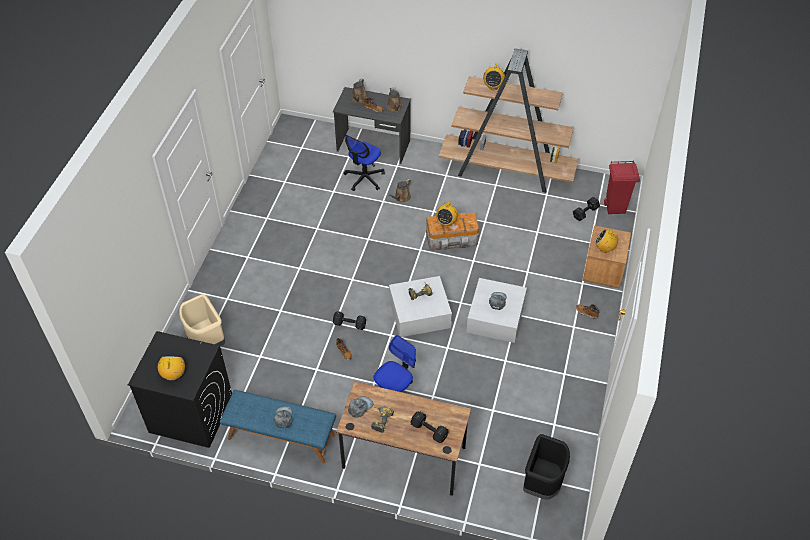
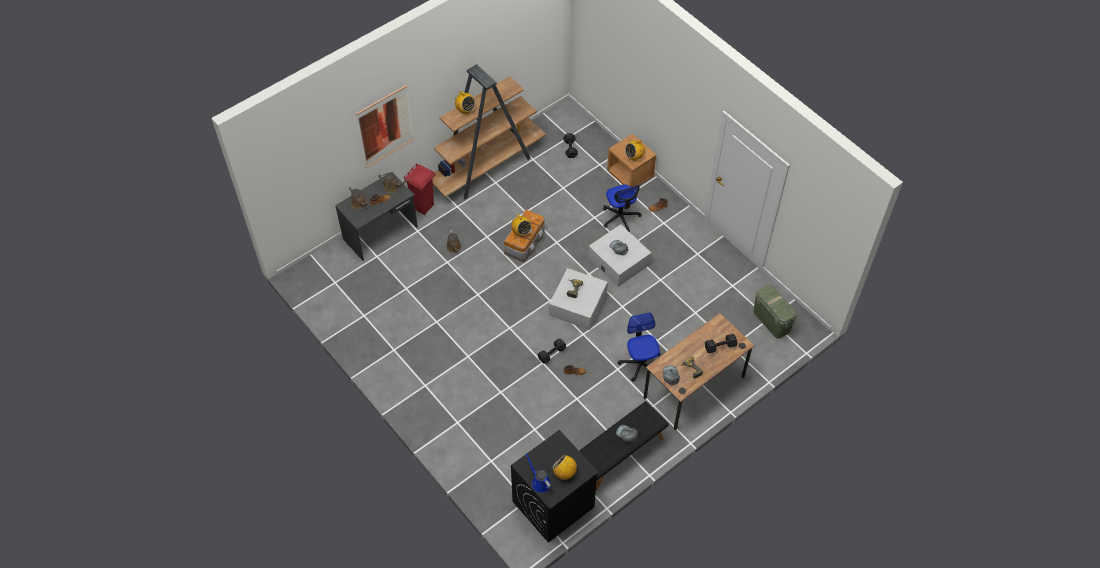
camera: 55 degrees left, 5 degrees up
(151, 361) = (539, 482): none -> blue watering can
(206, 341) = (490, 459): beige trash can -> none
(281, 437) = (620, 454): blue bench -> black bench
(364, 178) = (411, 260): office chair -> office chair (620, 217)
(414, 45) = (385, 126): none -> picture
(542, 483) = (771, 321): black trash can -> green storage box
(615, 208) = (581, 129): red trash can -> red trash can (423, 206)

